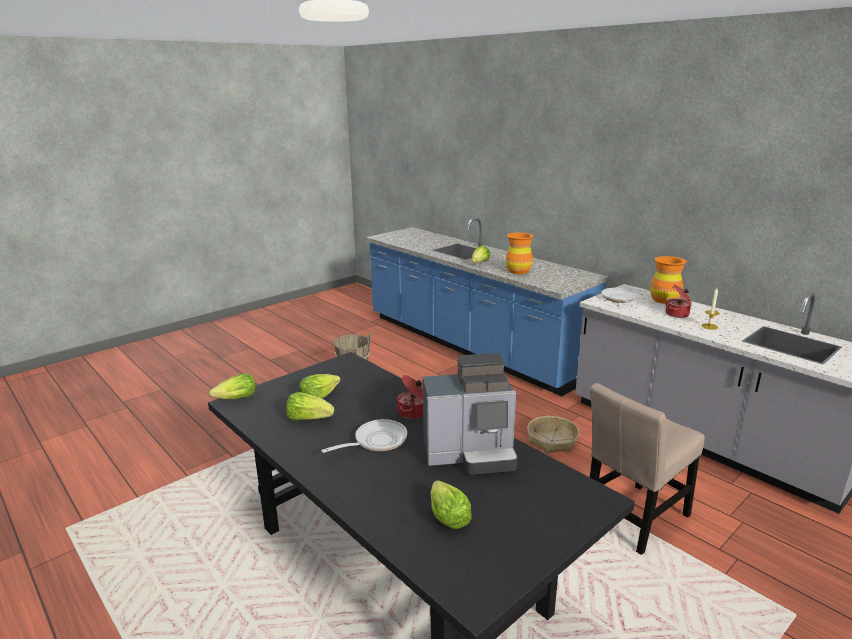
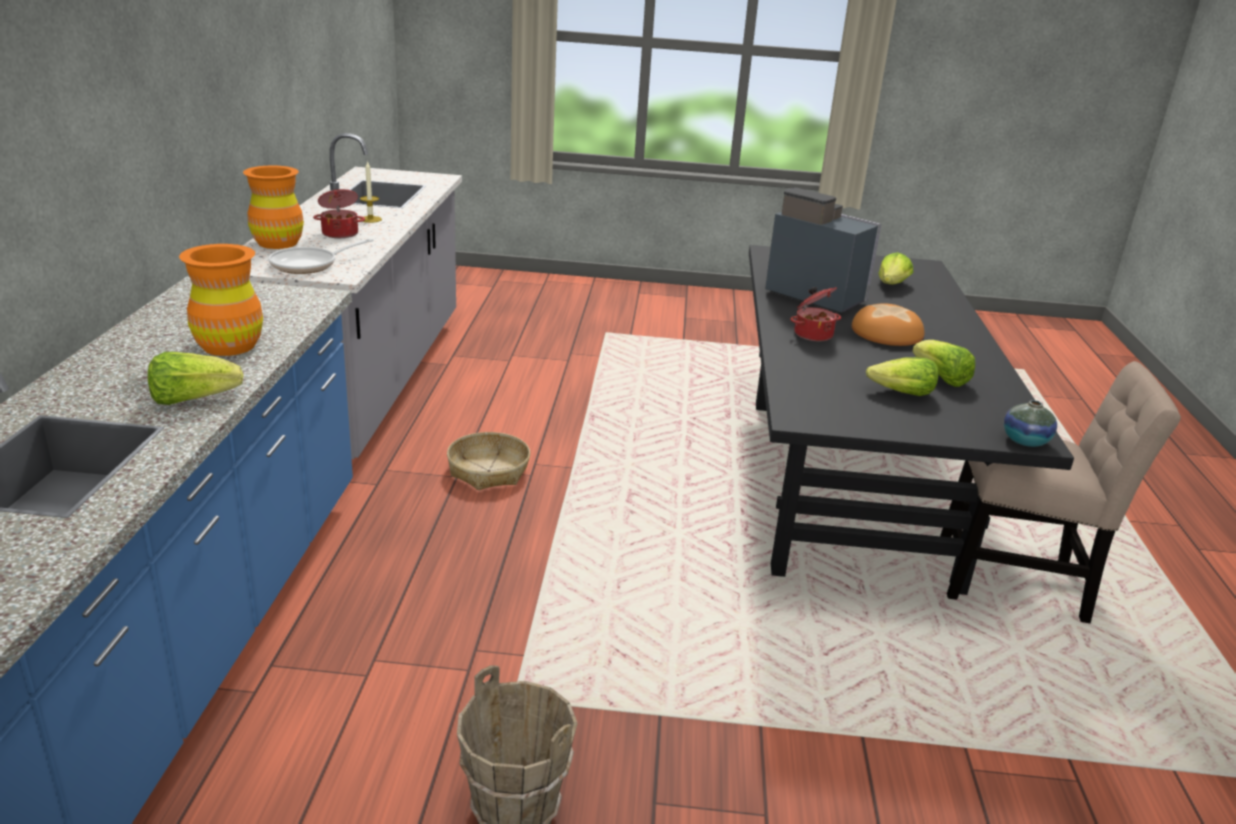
camera: 135 degrees left, 5 degrees up
(236, 399) = (1025, 441): lettuce -> vase
(376, 441) = (887, 333): frying pan -> bread
(634, 519) = (581, 396): beige chair -> beige chair (1019, 584)

